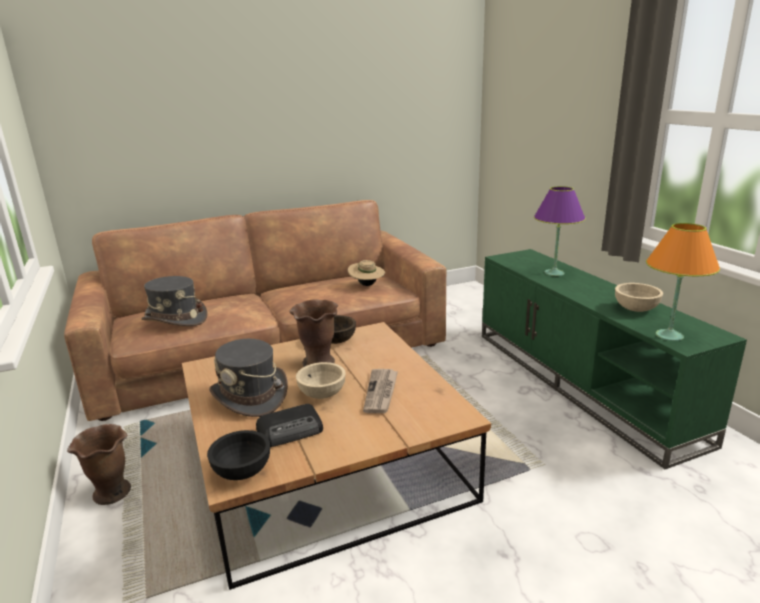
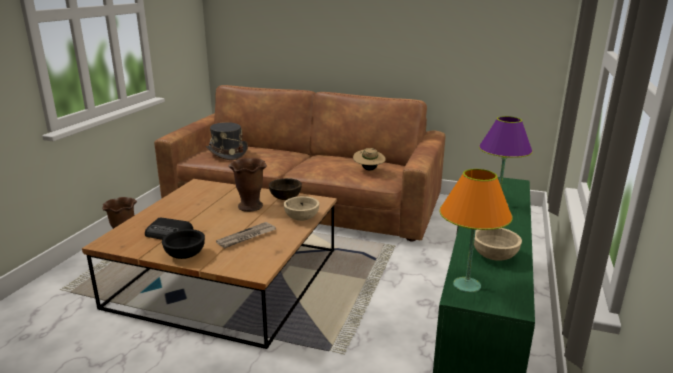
camera: 40 degrees right, 0 degrees up
(243, 471) = (118, 241): black bowl -> black bowl (185, 255)
(250, 396) = (187, 208): grey hat -> none
(322, 393) = (219, 223): beige bowl -> beige bowl (302, 218)

